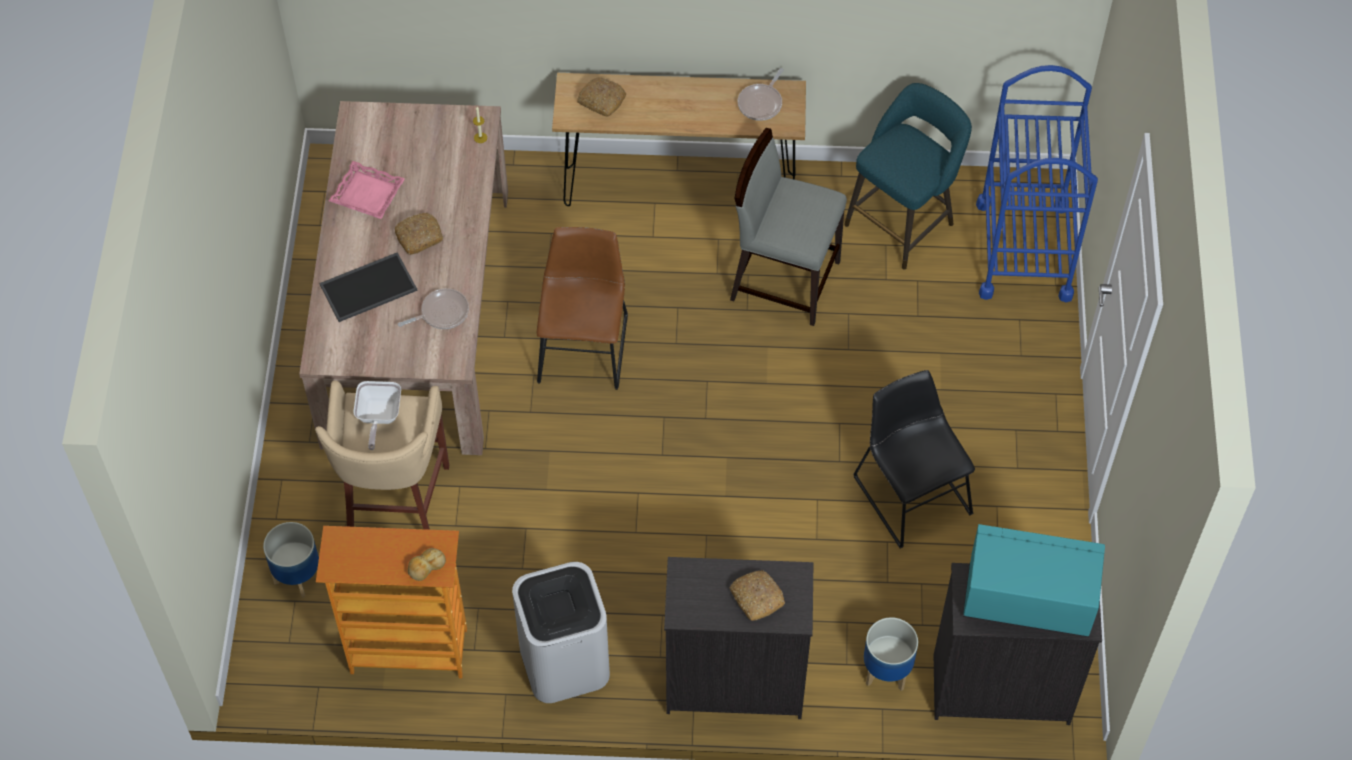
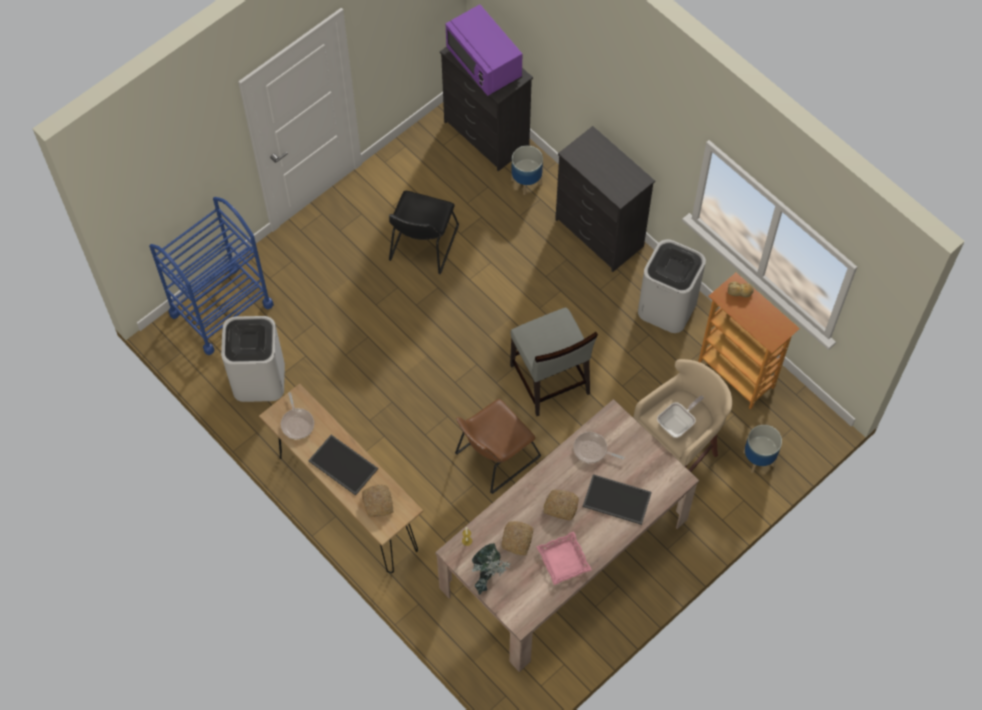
camera: 135 degrees left, 5 degrees up
(427, 125) = (488, 576): none -> potted plant
(674, 103) = (342, 465): none -> tray
(756, 598) = (600, 159): bread -> bread (517, 540)
(761, 103) = (297, 423): frying pan -> frying pan turned 90 degrees clockwise
(784, 279) = (354, 401): grey chair -> grey chair (549, 380)
(903, 221) = (258, 378): turquoise stool -> white trash can
(1027, 599) = (484, 64): turquoise microwave -> purple microwave

